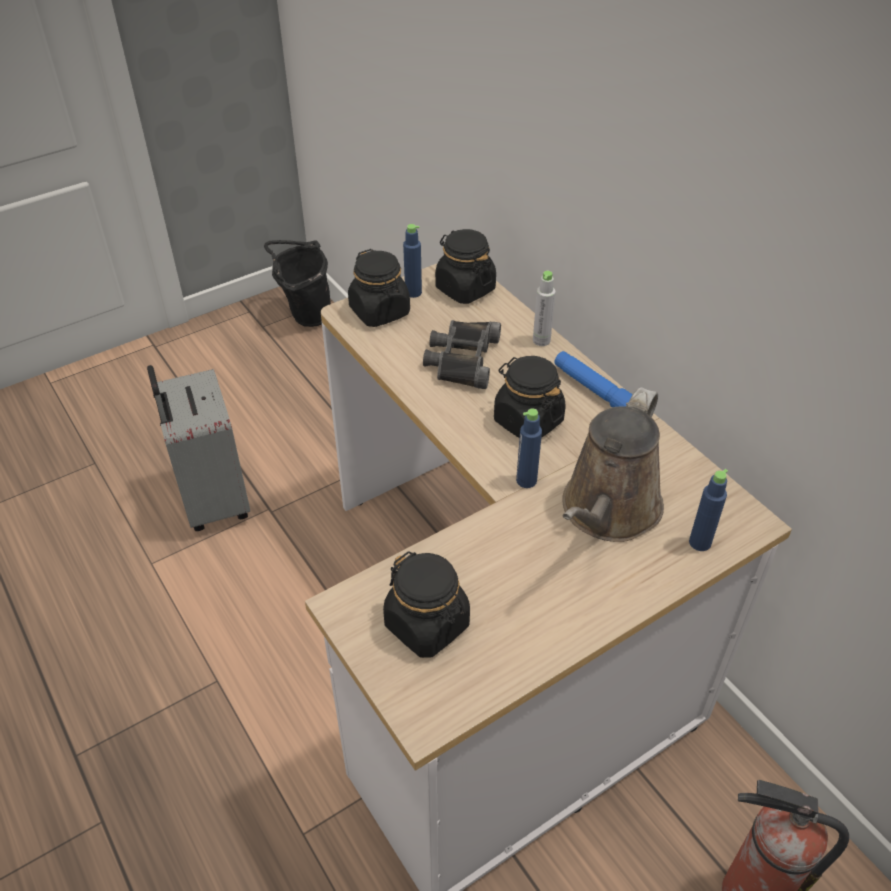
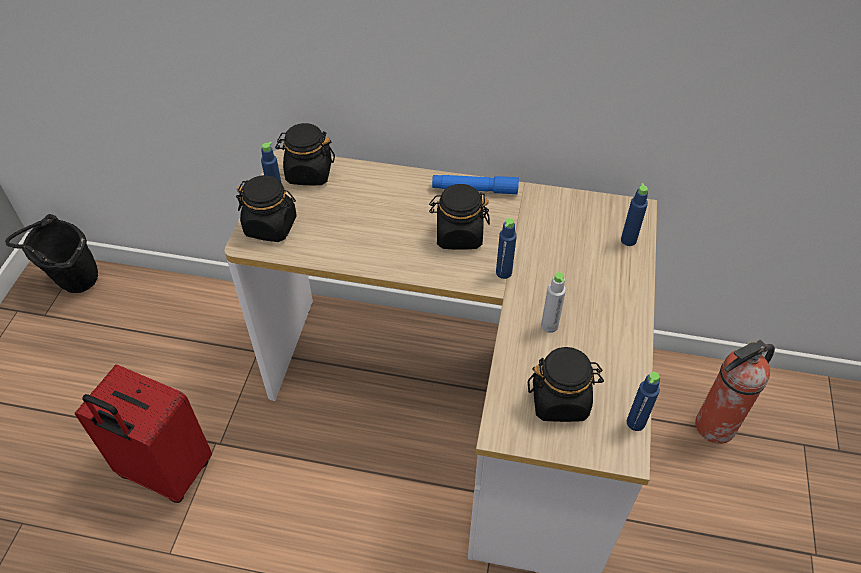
camera: 45 degrees left, 5 degrees up
(212, 501) = (164, 472): grey suitcase -> red suitcase
(462, 359) = (369, 223): black binoculars -> none
(471, 704) = (635, 423): none -> blue bottle
(541, 340) = (402, 177): grey bottle -> grey bottle (549, 326)
(608, 512) = (566, 258): brown watering can -> none

